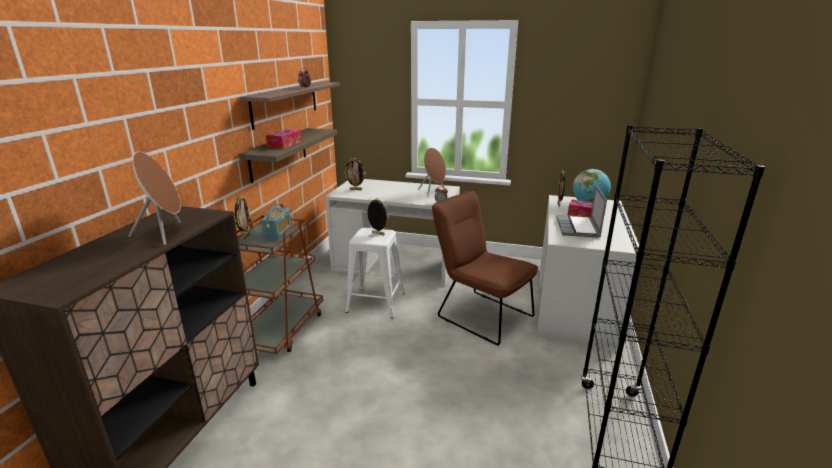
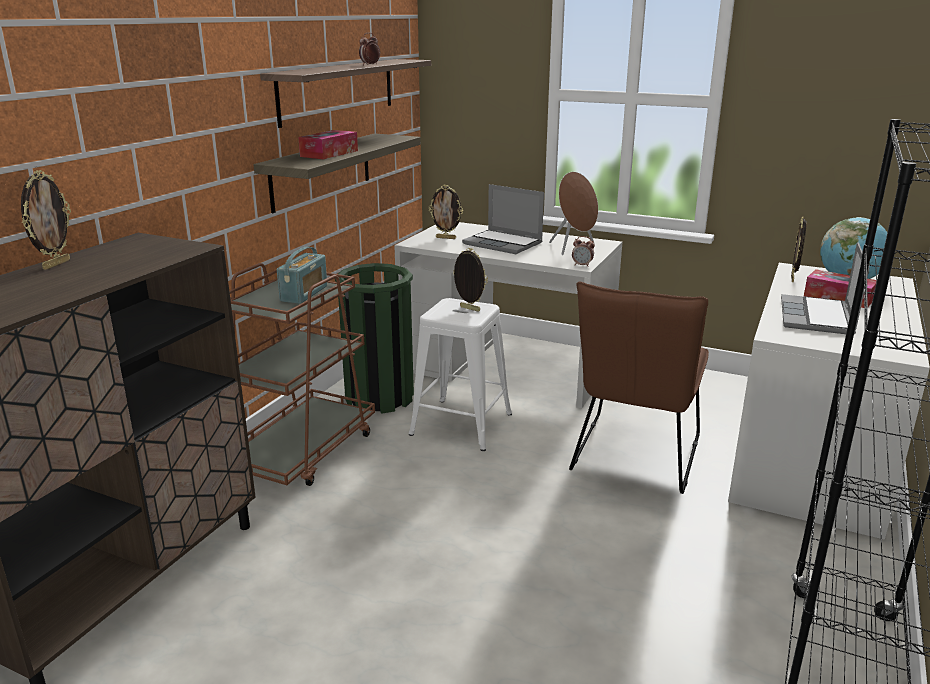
camera: 10 degrees right, 0 degrees up
(165, 233) = (114, 269): brown speaker -> none
(245, 237) = (254, 296): picture frame -> picture frame (56, 264)
(322, 289) = (379, 397): none -> green trash can
(391, 191) = (504, 243): none -> laptop
(480, 314) = (633, 458): brown chair -> brown chair turned 120 degrees counterclockwise

